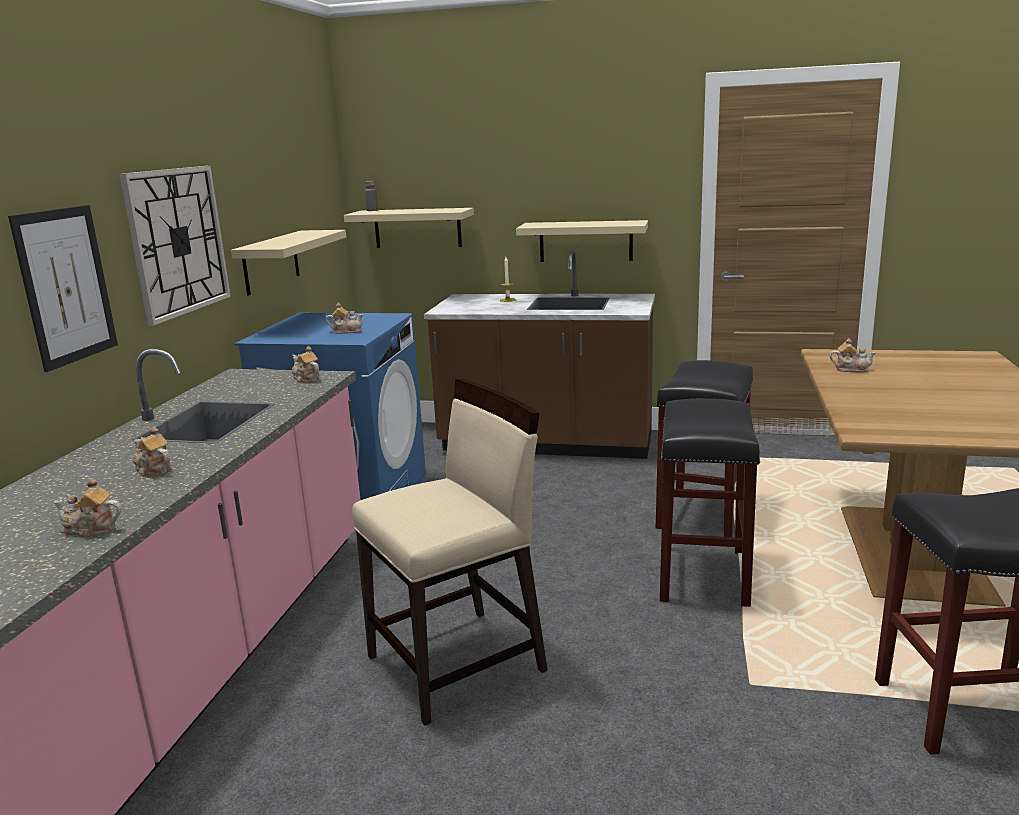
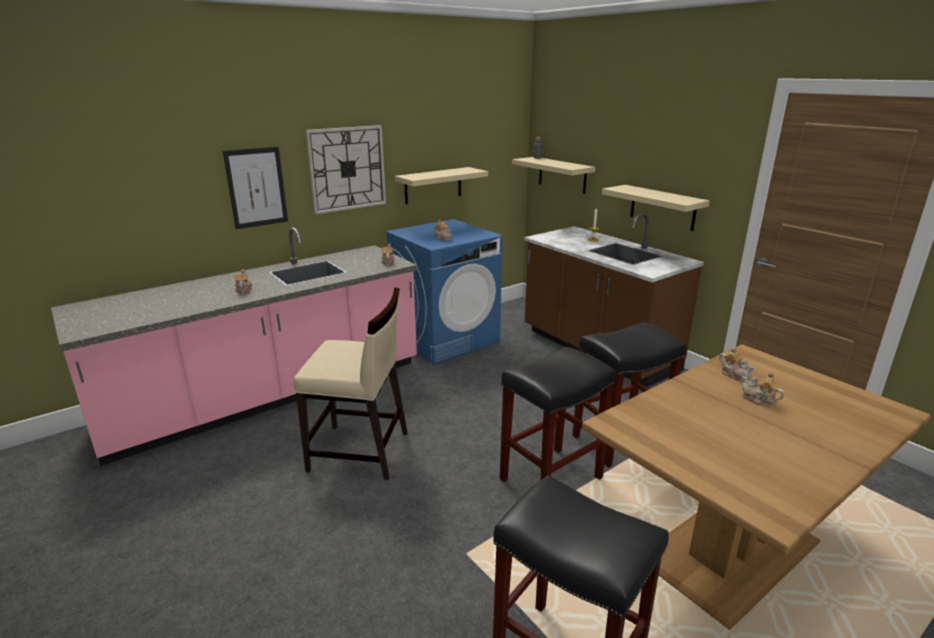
camera: 40 degrees right, 5 degrees up
(91, 529) = (177, 309): teapot -> teapot (758, 399)

